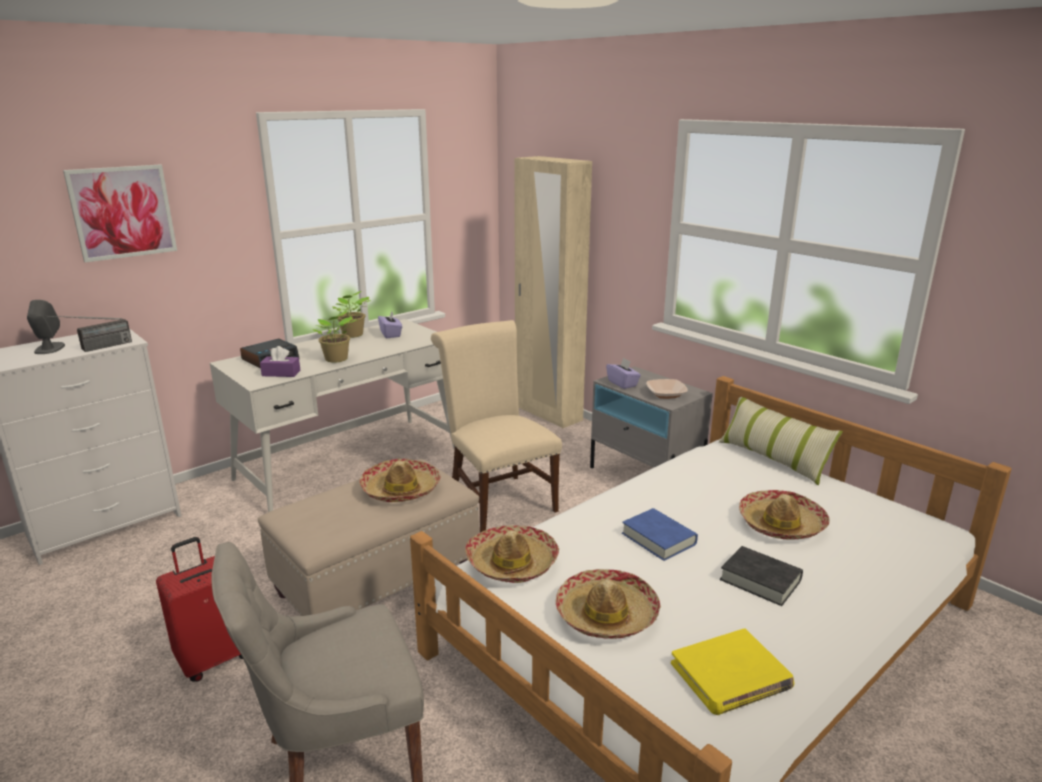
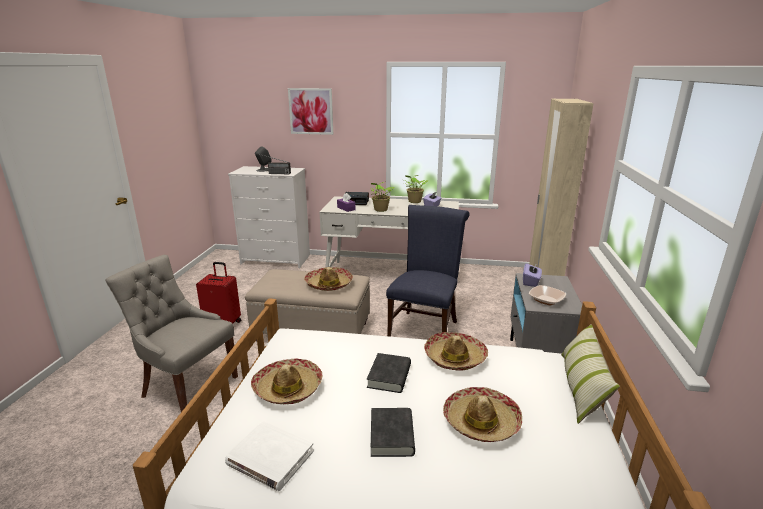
camera: 50 degrees right, 0 degrees up
(497, 500) = (425, 327): beige chair -> blue chair
(512, 563) = (305, 340): hat -> hat (455, 357)
(658, 539) = (389, 376): blue book -> black book
(730, 676) = (270, 458): yellow book -> white book

